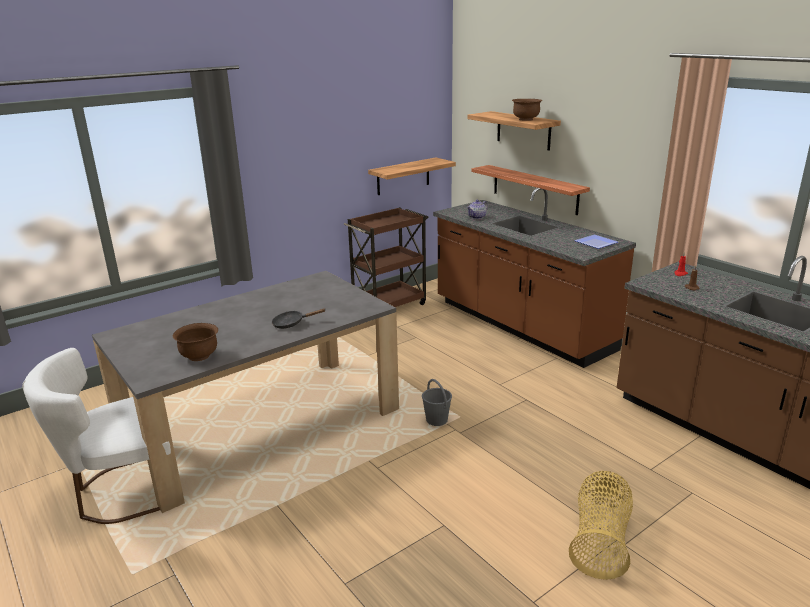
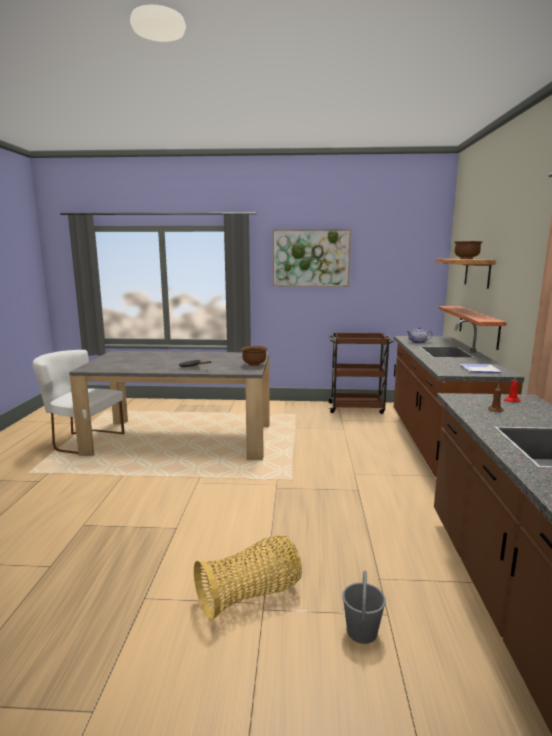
camera: 40 degrees right, 10 degrees down
(199, 356) = (123, 367): brown bowl -> brown bowl (254, 365)
(309, 124) = (311, 258): none -> picture
(403, 176) = (391, 309): shelf -> none
(437, 420) = (274, 475): grey bucket -> grey bucket (362, 632)

